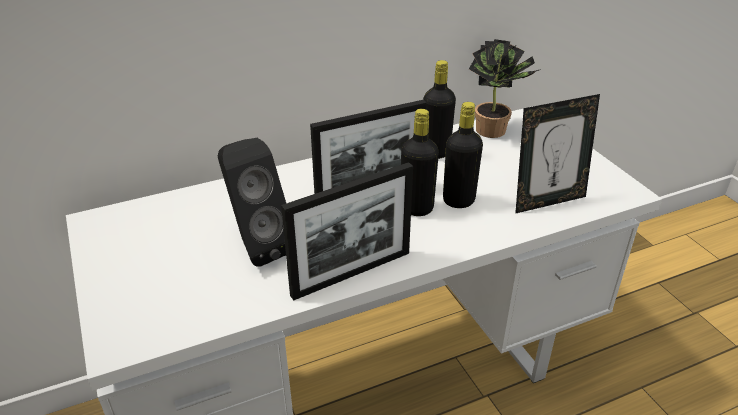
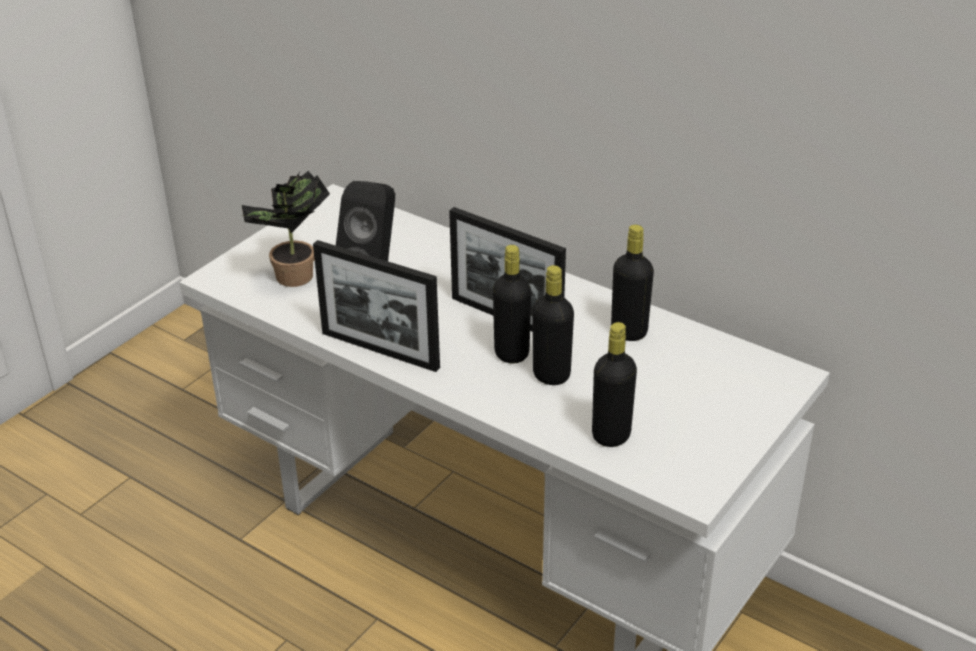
camera: 60 degrees right, 0 degrees up
(495, 131) = (723, 359): potted plant -> potted plant (293, 279)
(547, 201) = (611, 435): picture frame -> black bottle

